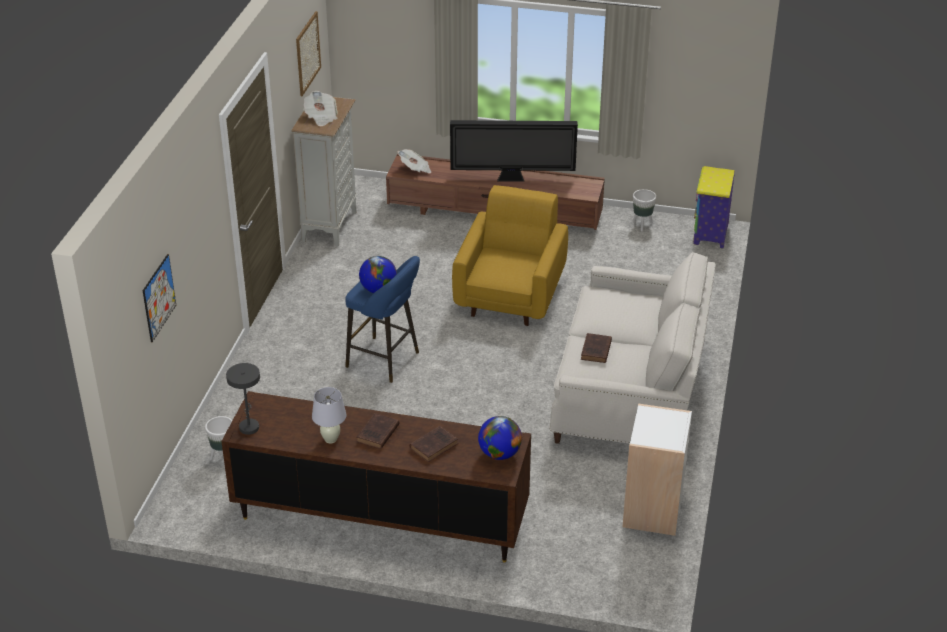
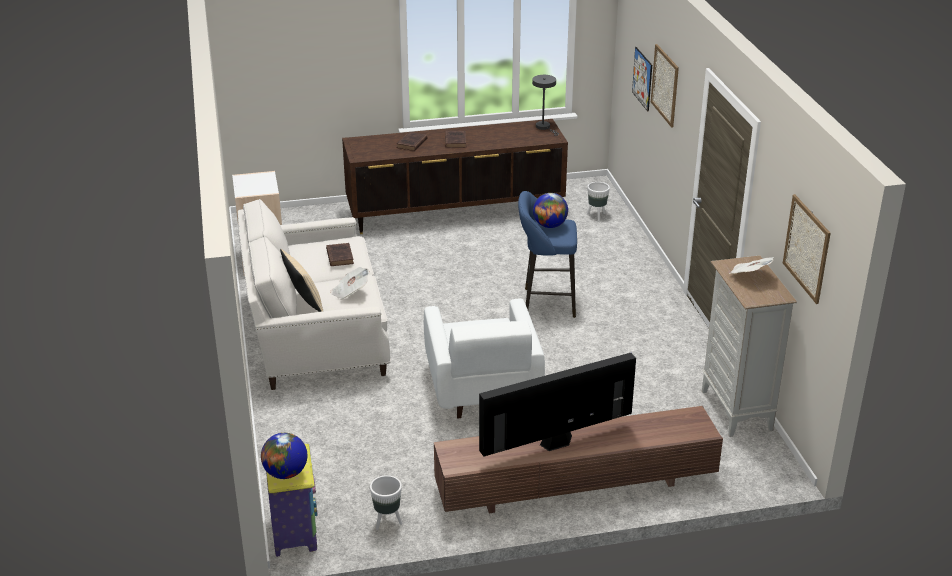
camera: 155 degrees right, 5 degrees down
(186, 231) = (665, 84): none -> picture
(330, 439) = (483, 133): white table lamp -> none
(415, 169) = (679, 423): newspaper -> newspaper (350, 292)
(499, 454) = (364, 149): globe -> globe (286, 473)
(511, 294) = (482, 390): yellow armchair -> white armchair
(653, 311) = (304, 303): none -> beige pillow

